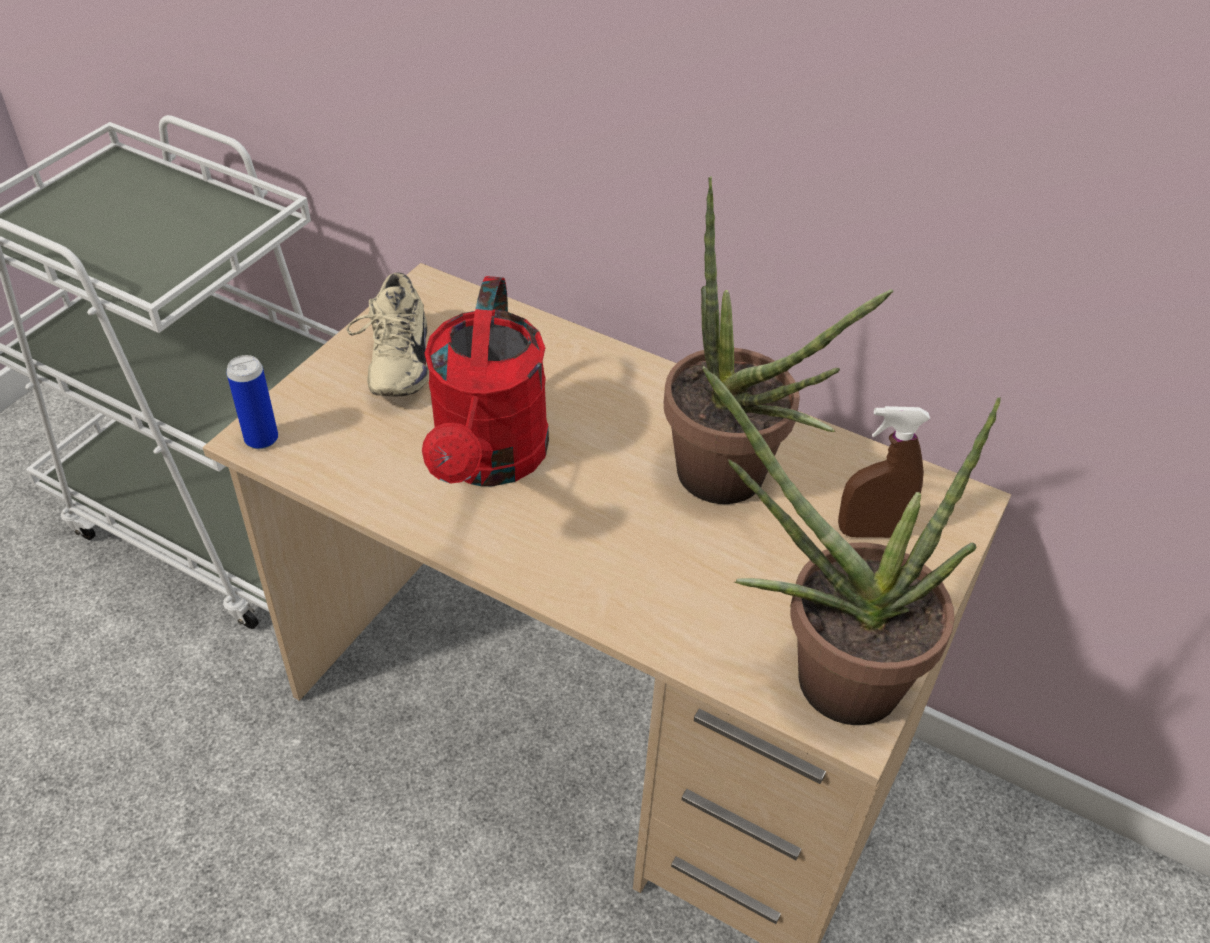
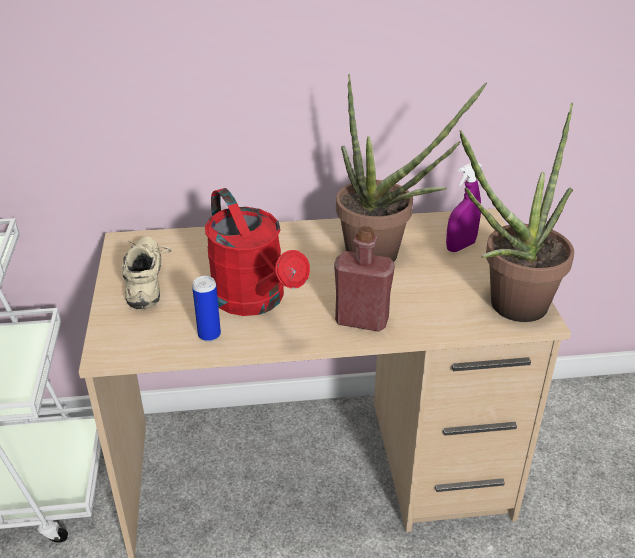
camera: 35 degrees left, 10 degrees down
(261, 439) = (112, 350): can -> can (209, 335)
(394, 363) = (148, 282): beige shoe -> beige shoe turned 150 degrees counterclockwise
(591, 571) = (362, 320): none -> red bottle
(870, 531) = (460, 246): brown spray bottle -> purple spray bottle

